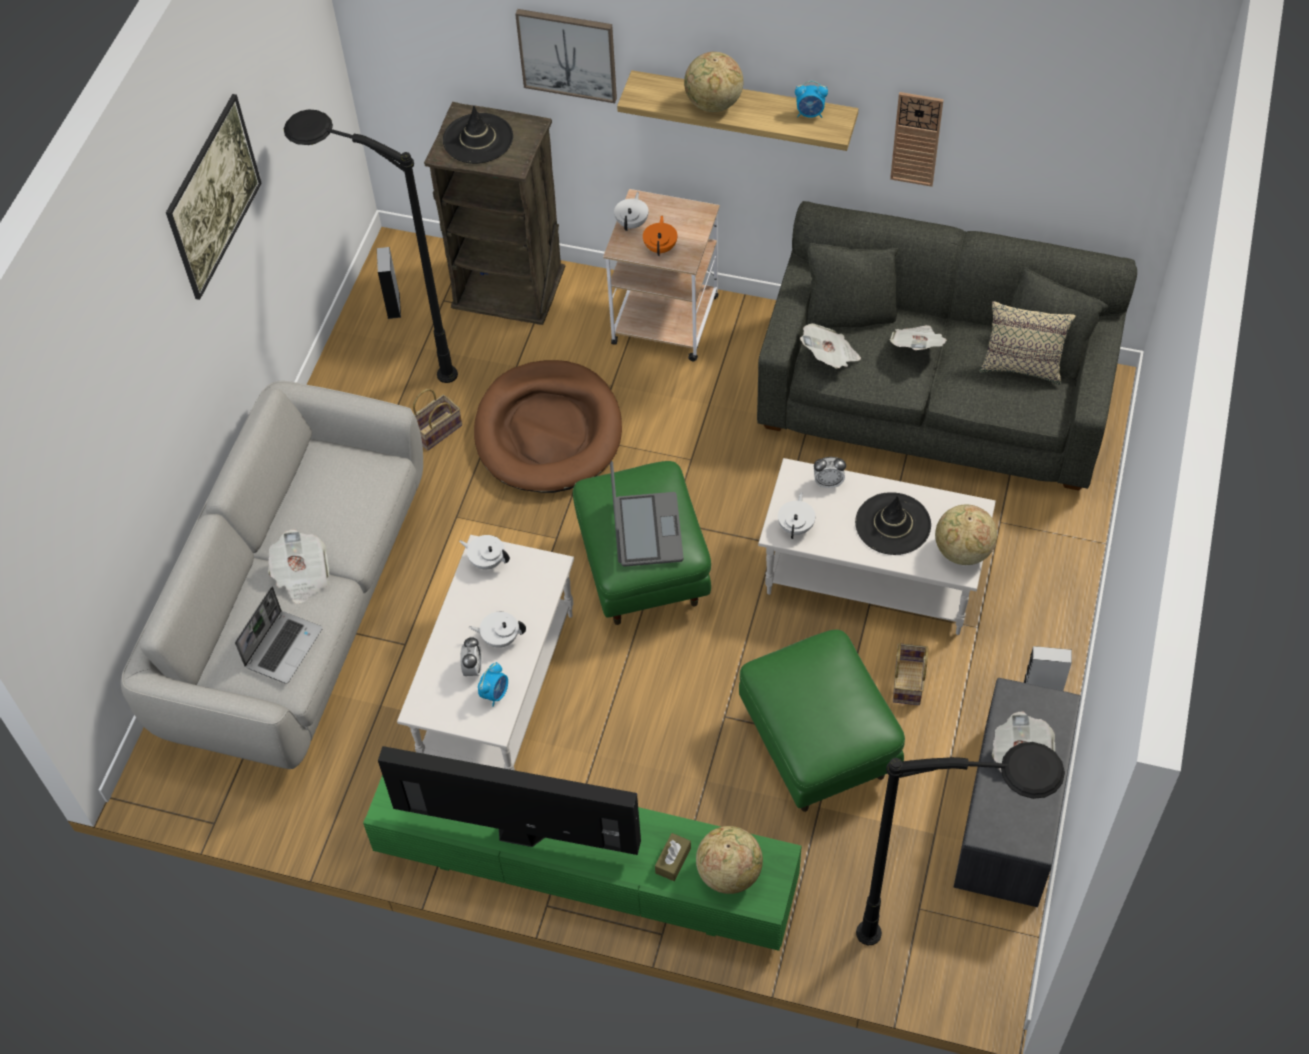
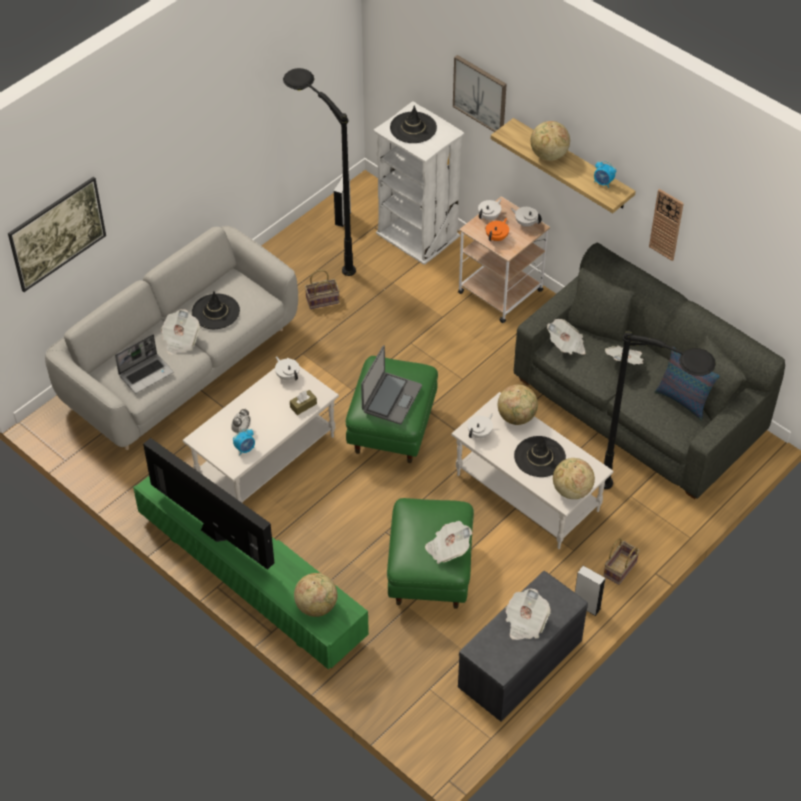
camera: 25 degrees right, 5 degrees down
(220, 218) = (221, 111): picture -> picture (60, 248)
(327, 513) = (215, 312): none -> black hat
(500, 638) = (267, 420): white teapot -> white teapot (525, 223)
(509, 287) = (418, 235): brown bookcase -> white bookcase
(548, 431) = (387, 327): brown dog bed -> none
(673, 860) = (289, 585): brown tissue box -> brown tissue box (303, 405)
(828, 482) = (516, 417): alarm clock -> globe
(856, 707) = (447, 549): none -> newspaper
(909, 683) = (509, 563): basket -> basket (620, 569)
(949, 941) = (435, 715): black floor lamp -> black floor lamp (648, 505)
(1021, 369) = (682, 401): beige pillow -> blue pillow

